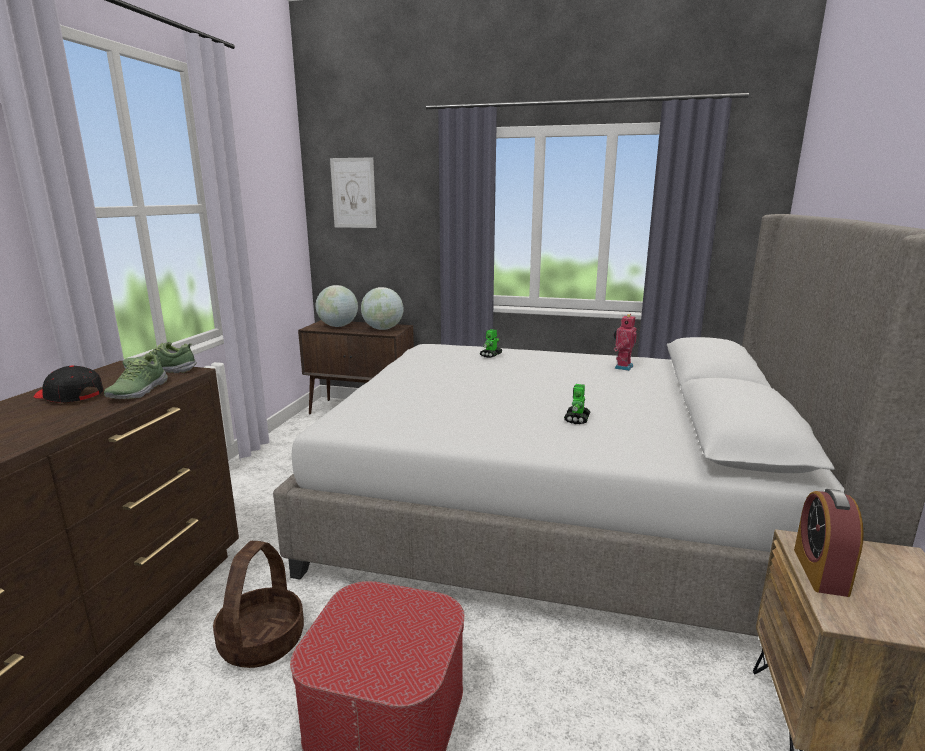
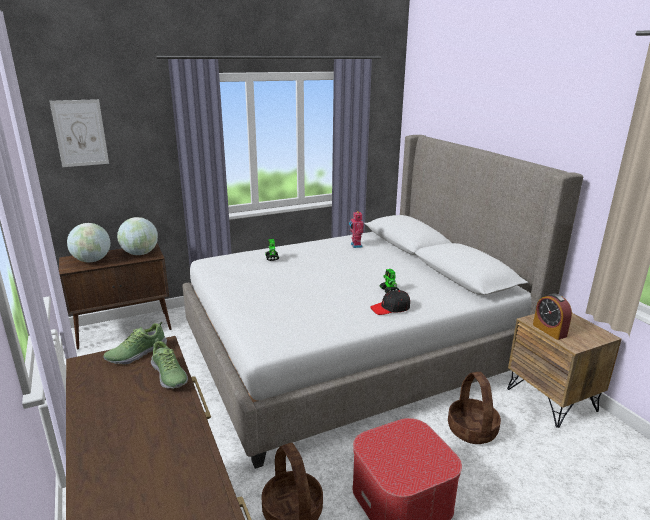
camera: 40 degrees left, 5 degrees up
(69, 396) = (121, 402): black cap -> black cap (390, 308)
(605, 693) = (472, 430): none -> basket

